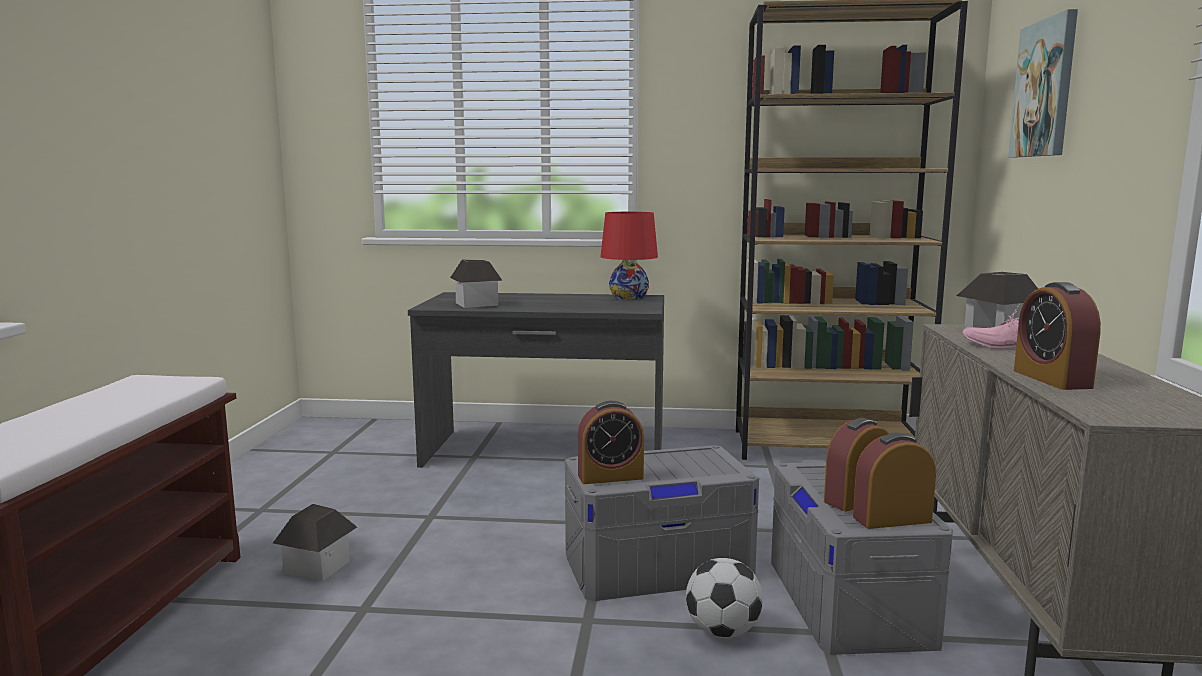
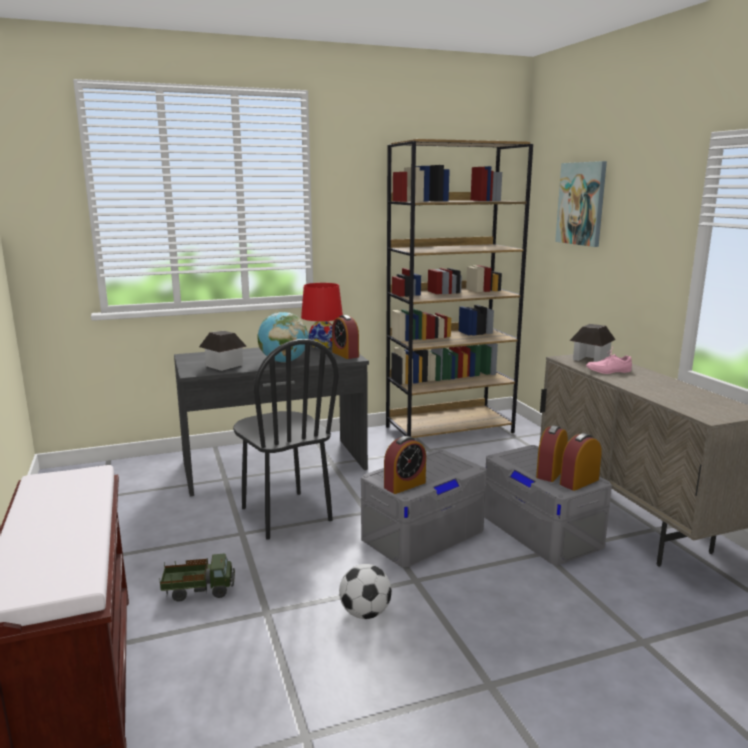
camera: 25 degrees left, 5 degrees up
(317, 566) = (198, 591): toy house -> toy truck
(502, 506) = (285, 514): none -> black chair
(551, 306) = (283, 361): none -> globe
(723, 631) = (495, 566): football -> football (365, 613)
(1051, 379) = (659, 395): alarm clock -> alarm clock (345, 354)

